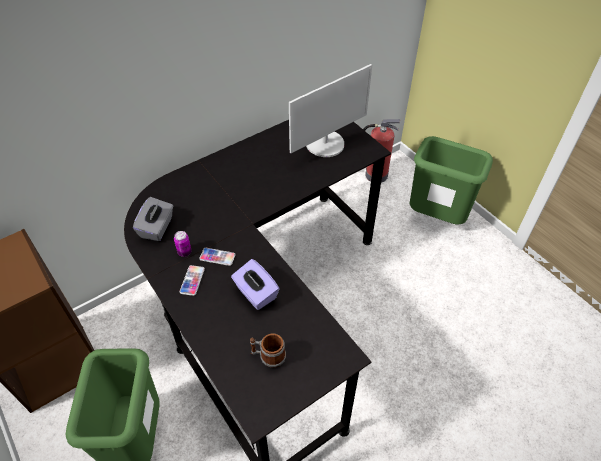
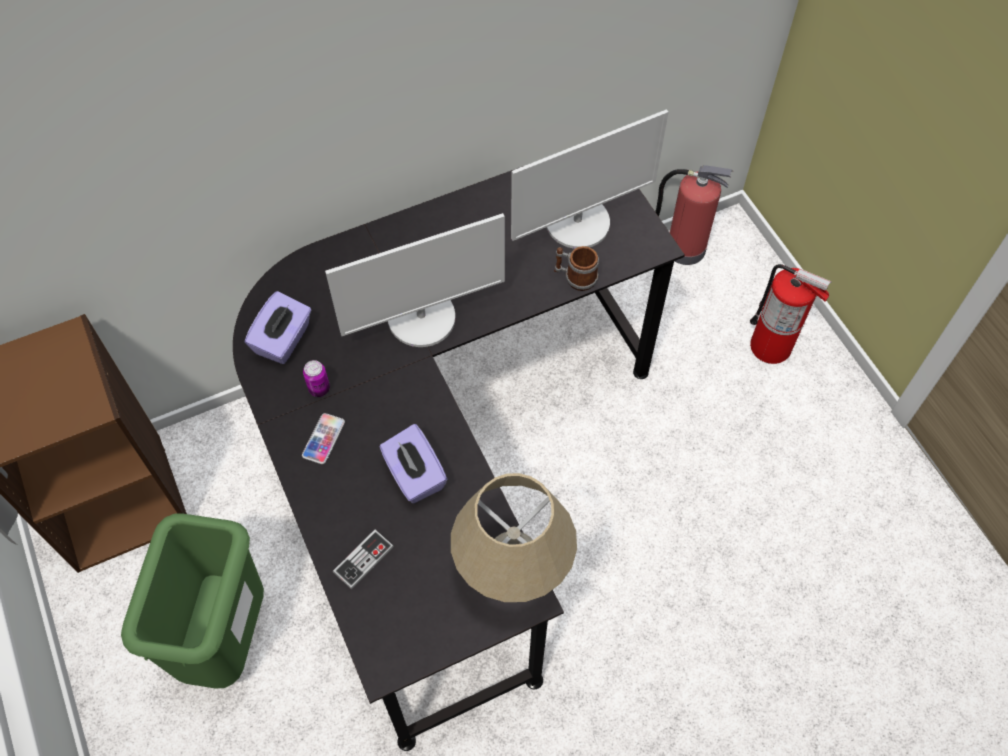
camera: 10 degrees right, 10 degrees up
(157, 228) = (283, 340): grey tissue box -> purple tissue box
(217, 257) = (367, 405): phone -> none
(232, 350) = (364, 560): none -> game controller
(243, 204) = (422, 318): none -> monitor
(268, 356) = (414, 579): mug -> mug (575, 277)
(331, 340) = (513, 568): none -> beige table lamp
(436, 218) = (771, 346): green trash can -> fire extinguisher

